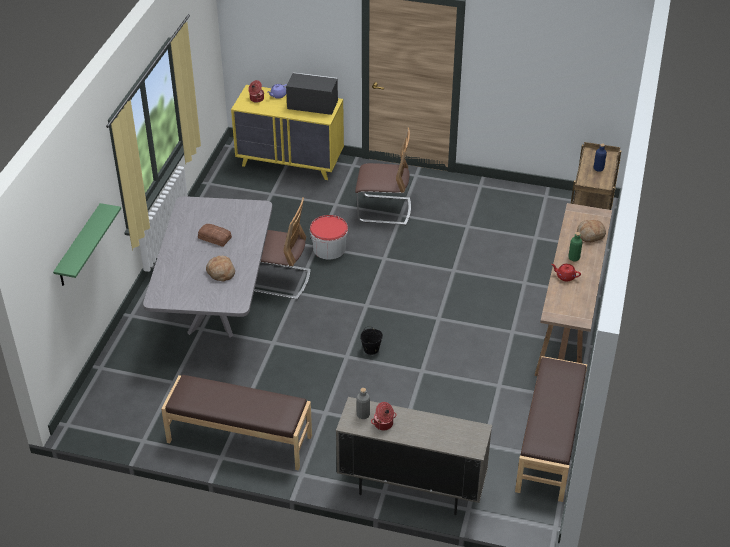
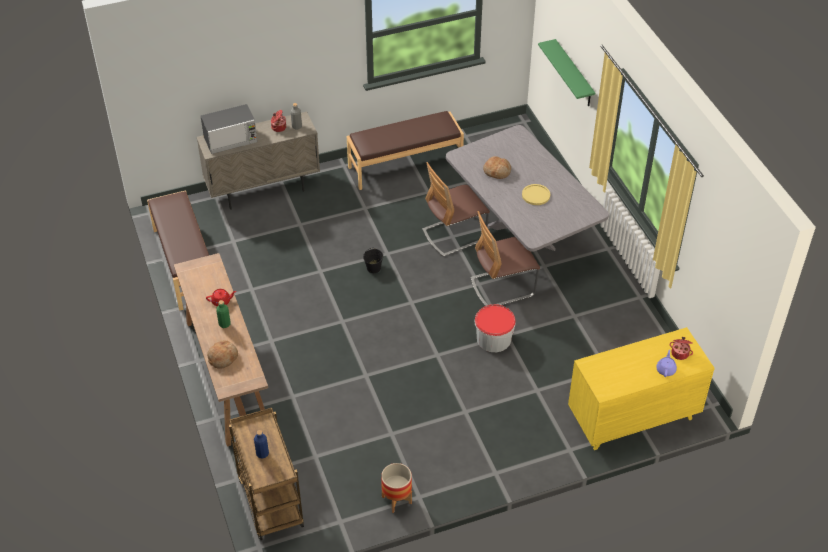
camera: 145 degrees right, 5 degrees up
(214, 237) = (536, 195): bread -> yellow plate
(312, 105) = (618, 375): microwave -> microwave (231, 140)
(384, 210) = (486, 408): chair -> chair (454, 235)
(497, 190) = (396, 500): none -> planter

